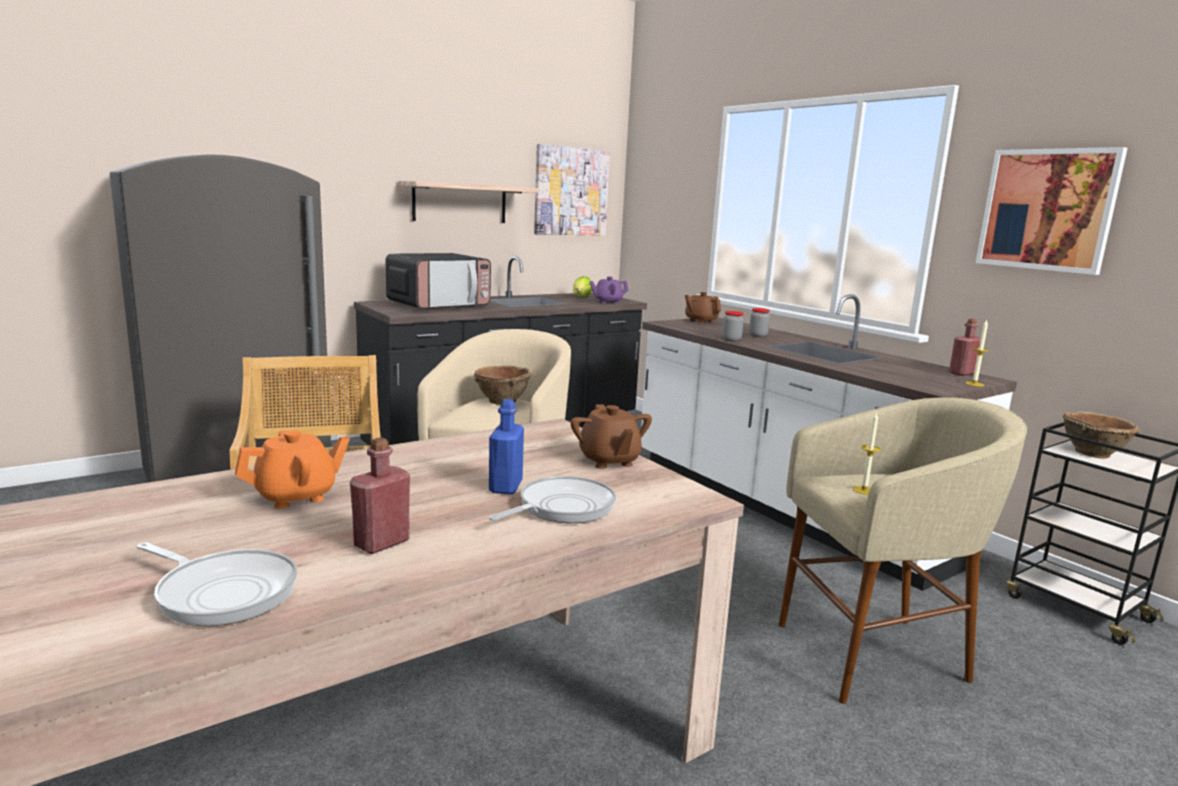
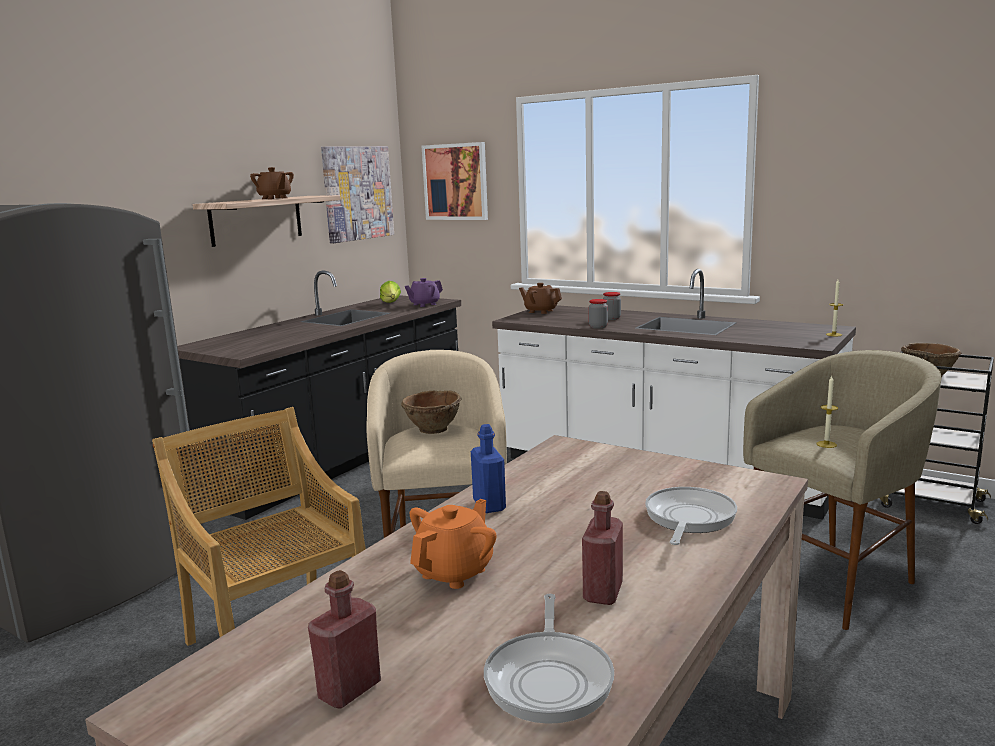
camera: 20 degrees left, 0 degrees up
(223, 592) = (549, 678): frying pan -> frying pan turned 90 degrees clockwise
(439, 305) = (266, 336): microwave -> none
(505, 487) = (615, 512): blue bottle -> blue bottle (489, 505)
(609, 461) = (656, 466): brown teapot -> brown teapot (274, 198)
(962, 373) = (811, 326): red bottle -> red bottle (349, 690)
(1047, 210) = (853, 179): picture -> picture (456, 182)

